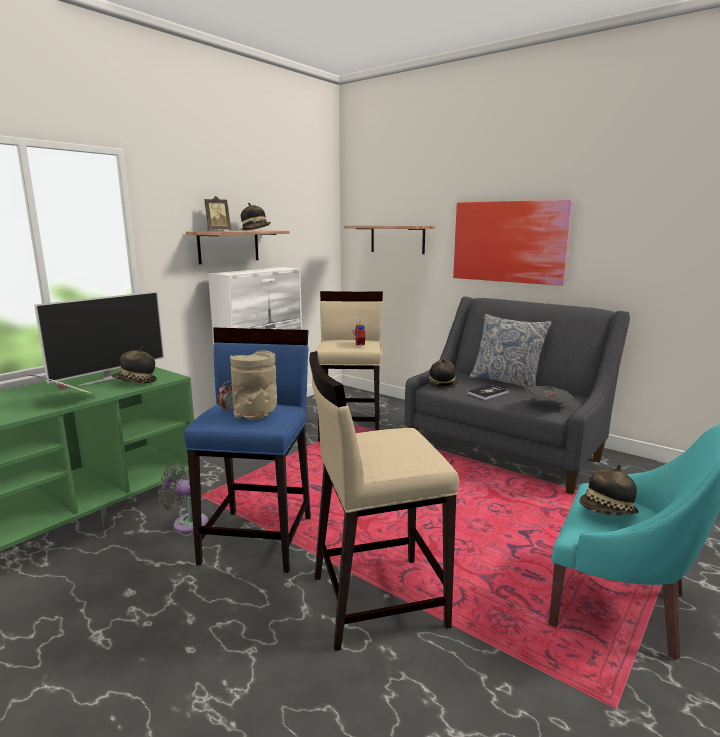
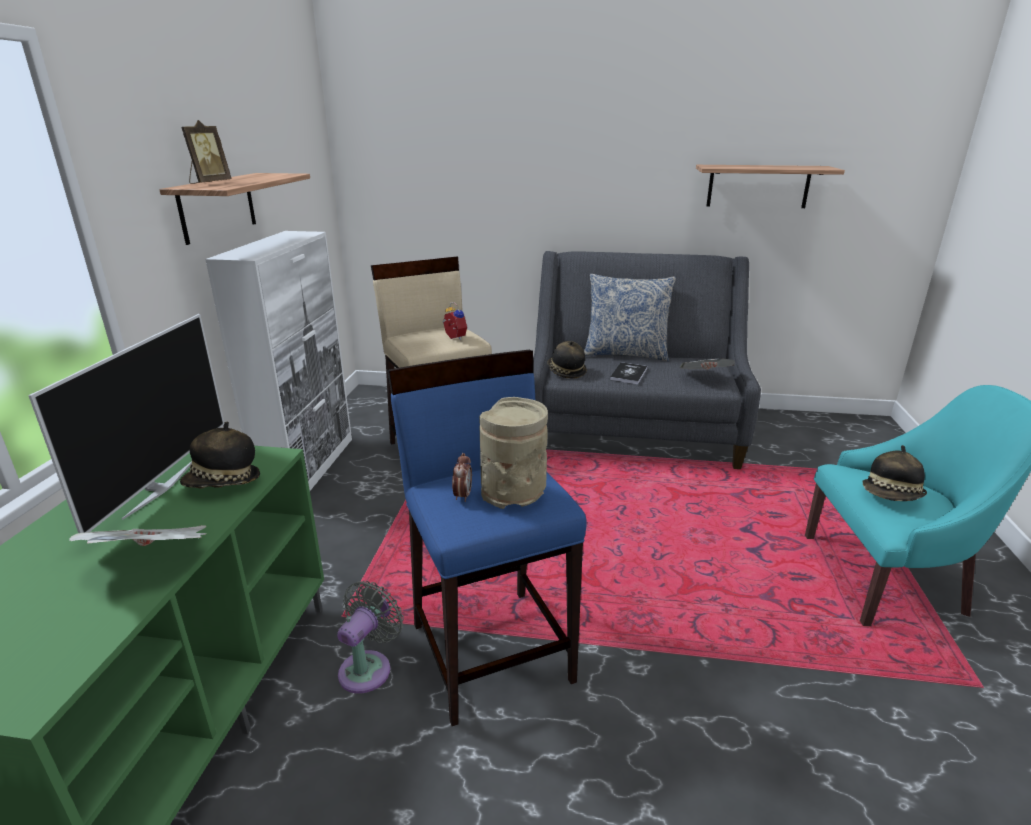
camera: 30 degrees left, 10 degrees up
(187, 523) = (368, 667): grey fan -> grey fan turned 135 degrees clockwise
(256, 230) = (263, 177): hat -> none
(376, 600) = (701, 672): beige stool -> none
(397, 239) = (434, 175): shelf -> shelf (758, 186)
(509, 242) = (600, 177): picture -> none

